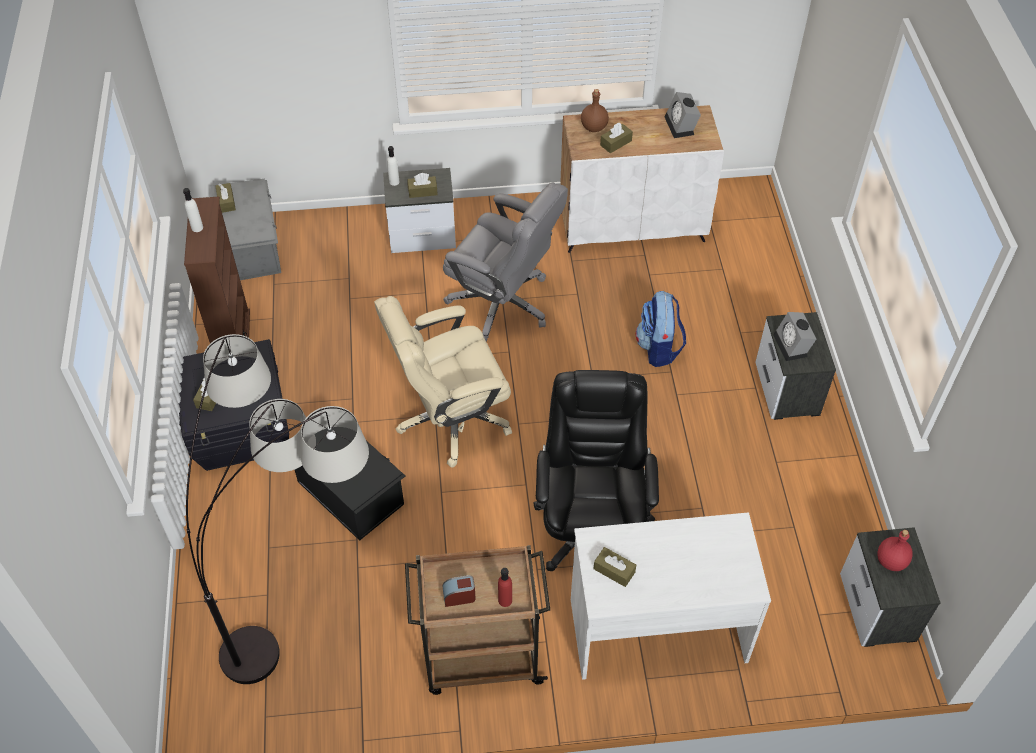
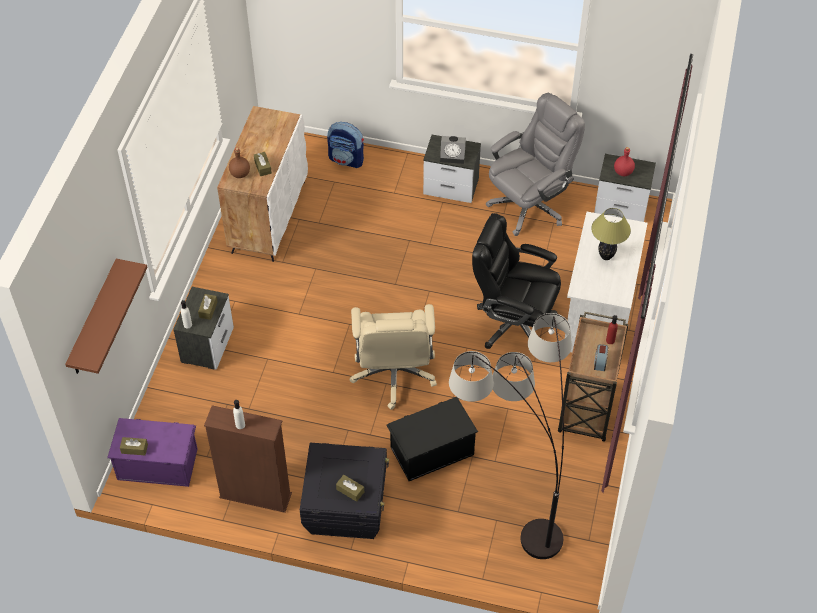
camera: 70 degrees left, 0 degrees up
(244, 34) = (94, 320): none -> brown shelf
(252, 247) = (157, 463): grey storage box -> purple storage box
(503, 304) = (303, 314): grey office chair -> grey office chair (529, 205)
(614, 570) = (603, 286): brown tissue box -> none
(659, 348) = (386, 240): backpack -> backpack (347, 159)
(673, 560) = (606, 256): none -> table lamp
(681, 126) = (266, 127): alarm clock -> none

